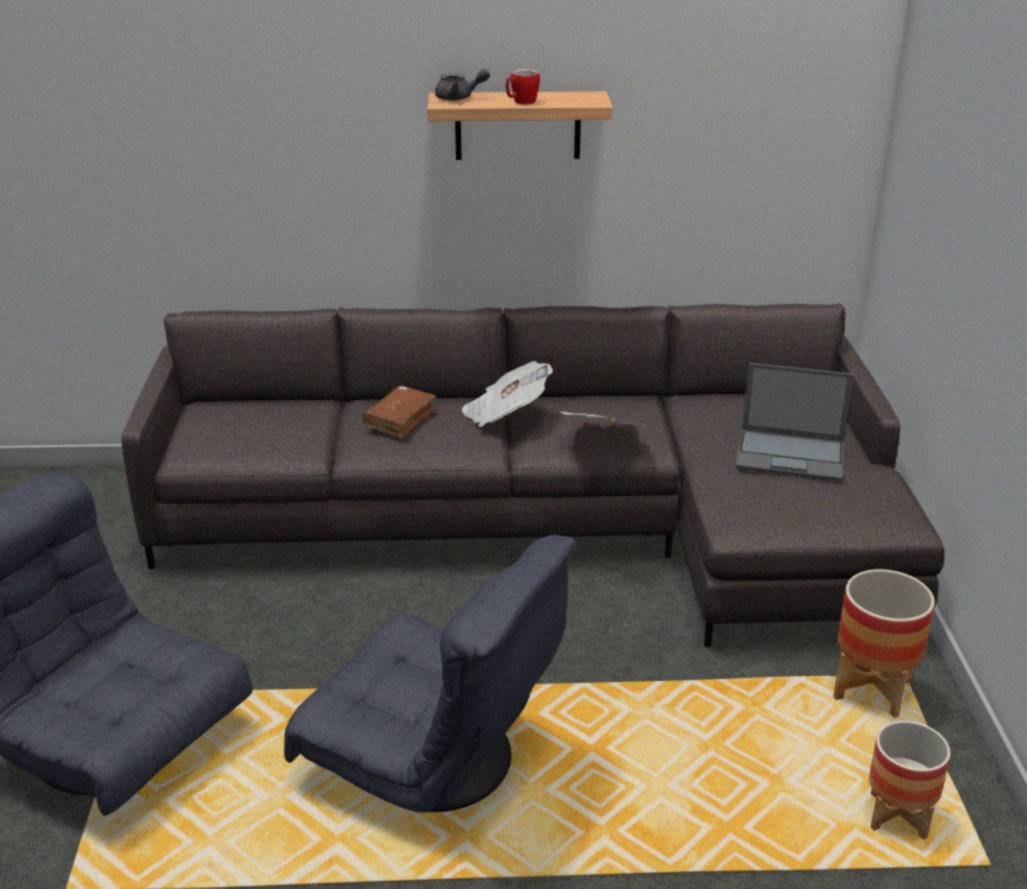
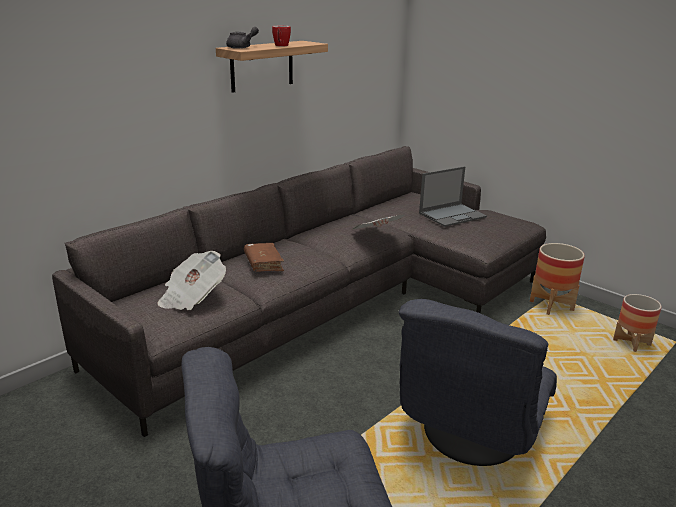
camera: 45 degrees left, 5 degrees down
(434, 763) = (469, 432): grey armchair -> grey armchair turned 135 degrees clockwise
(505, 414) = (310, 242): newspaper -> newspaper (192, 297)

